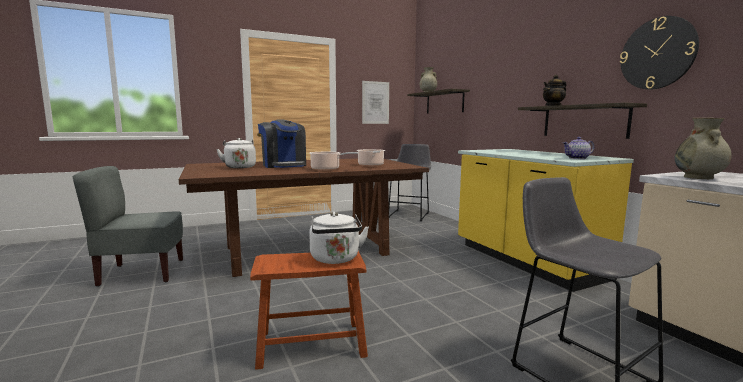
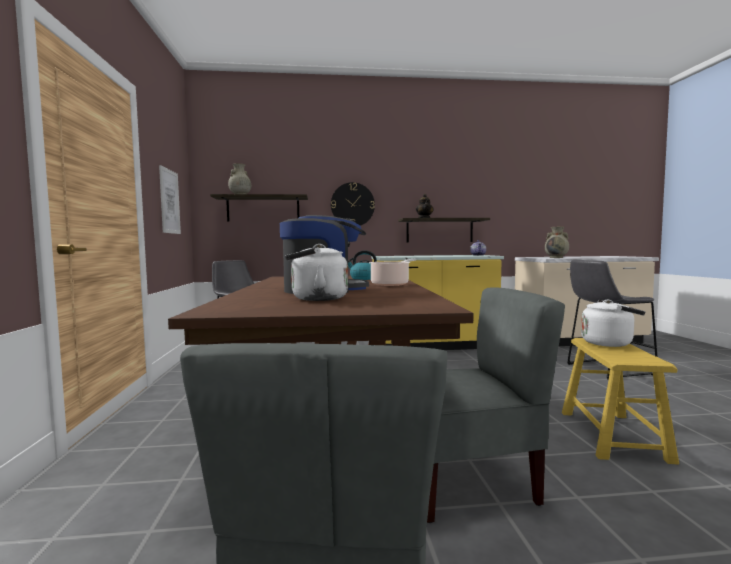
camera: 70 degrees left, 5 degrees down
(230, 287) = (465, 480): none -> grey chair
(311, 343) = (612, 435): brown stool -> yellow stool
(371, 165) = (364, 279): cooking pot -> kettle
(657, 53) = (483, 189): wall clock -> wall clock (352, 205)

